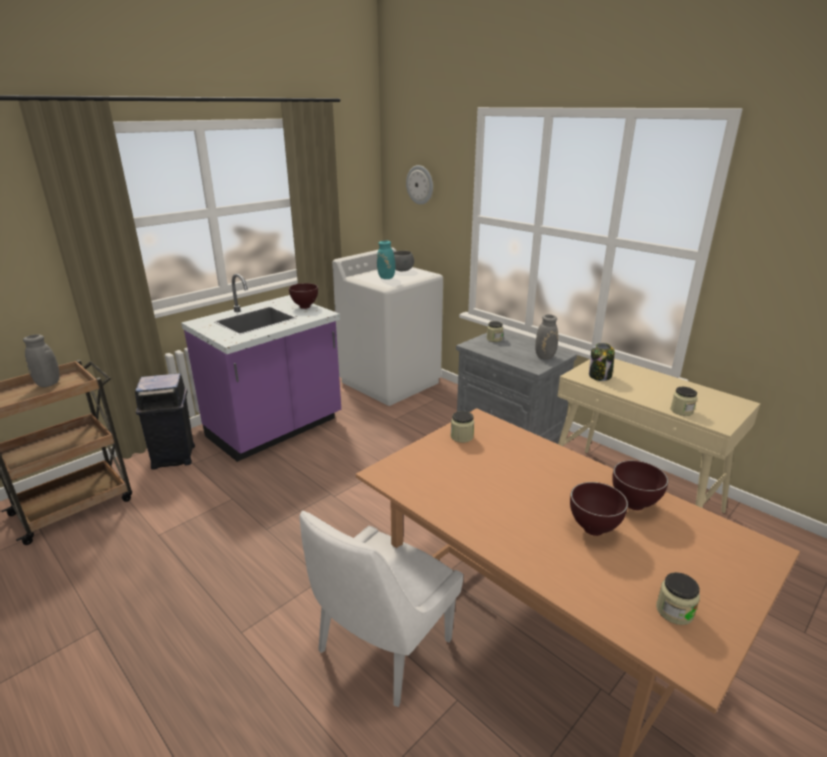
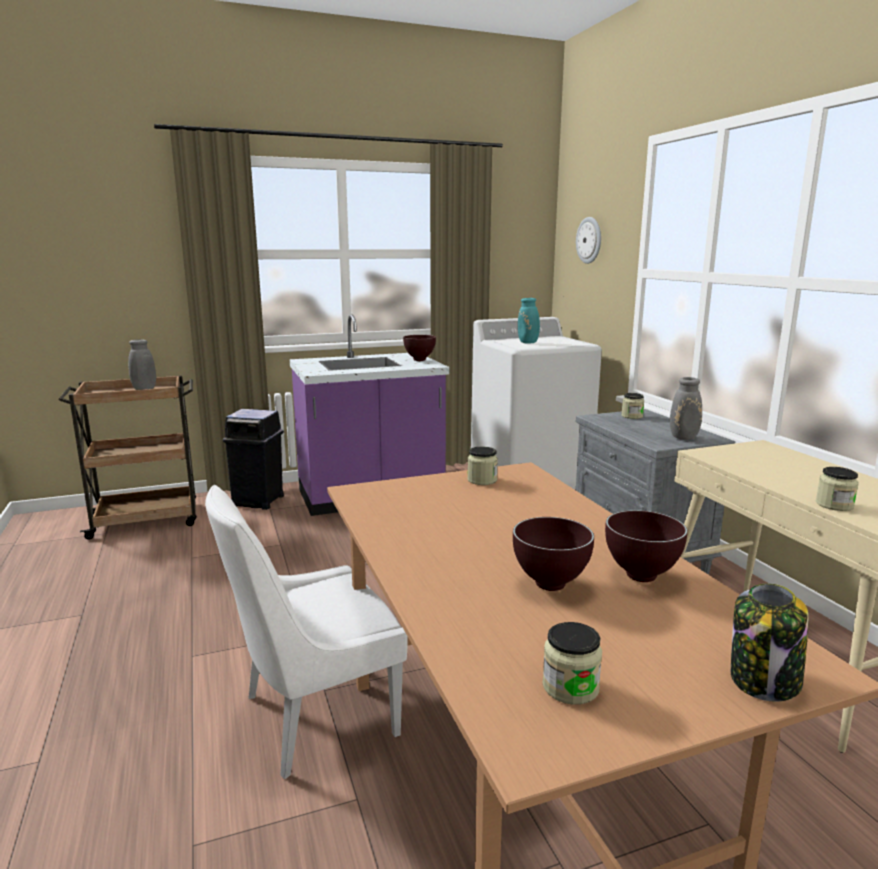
camera: 25 degrees right, 10 degrees down
(402, 270) = (555, 339): grey bowl -> none
(600, 376) = (738, 457): jar -> jar (764, 681)

